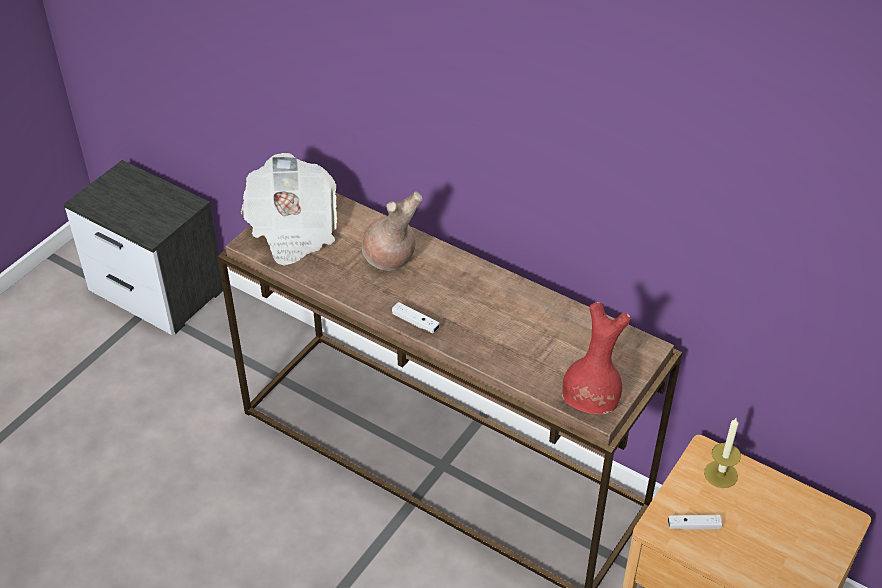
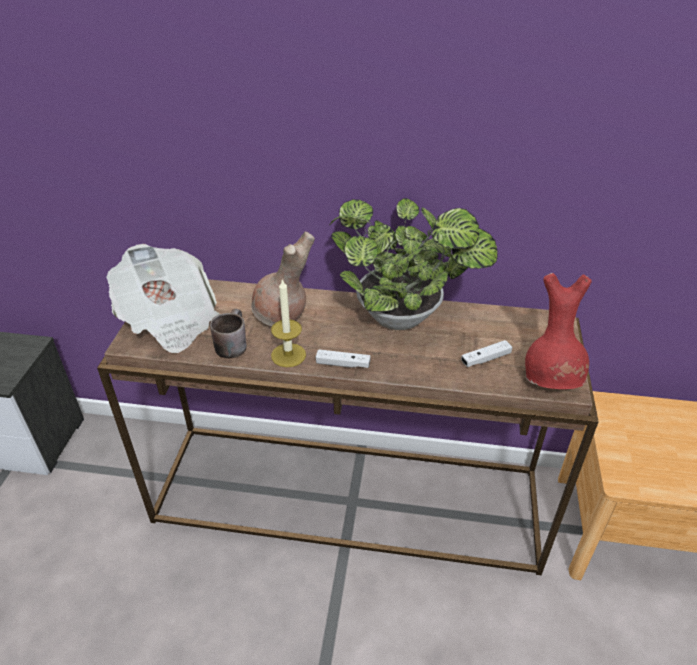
camera: 25 degrees left, 5 degrees down
(331, 271) = (230, 344): none -> brown mug
(501, 297) = (404, 318): none -> potted plant
(693, 526) = (647, 468): white game controller -> white game controller (485, 359)
(720, 474) = (630, 416): candle -> candle (288, 355)

